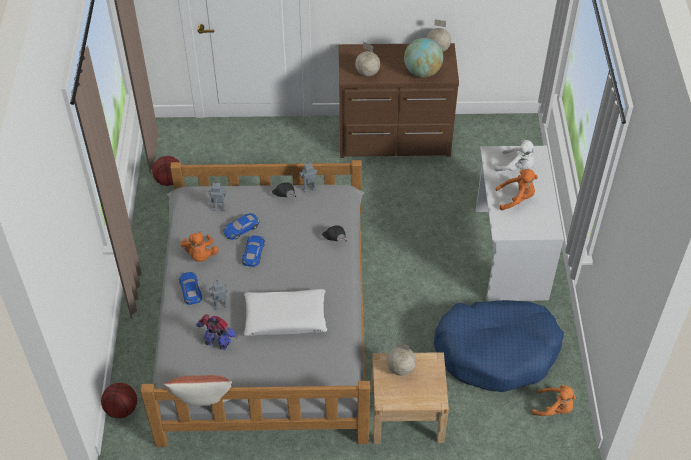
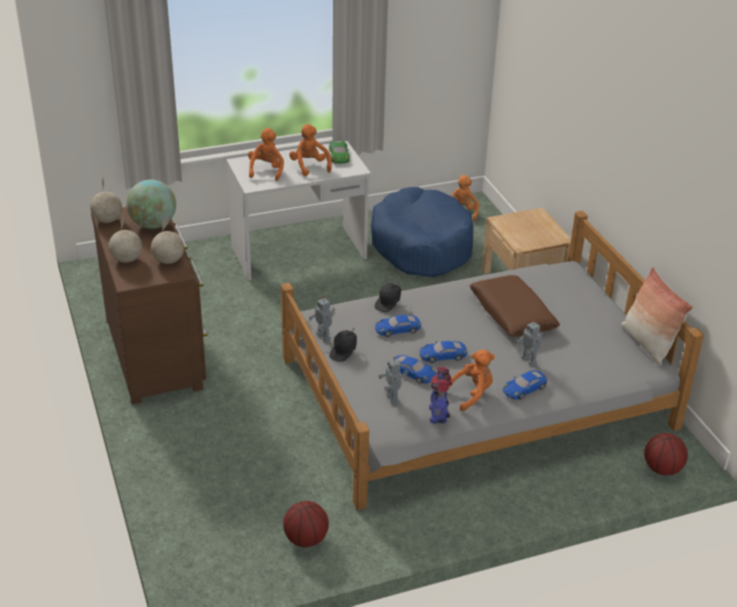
camera: 110 degrees left, 15 degrees down
(217, 343) = (576, 351): toy robot -> toy robot (438, 414)
(285, 317) = (512, 314): white pillow -> brown pillow
(299, 235) = (397, 329): none -> blue toy car
(400, 368) = (521, 235): globe -> globe (126, 260)
(516, 167) = (266, 170): white plush toy -> orange plush toy
(533, 225) = (339, 155): none -> green toy car

